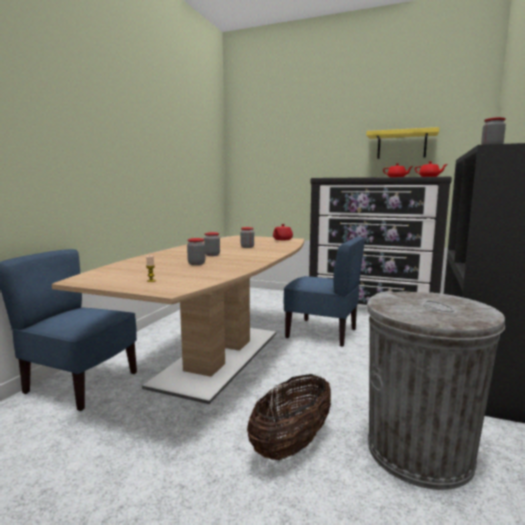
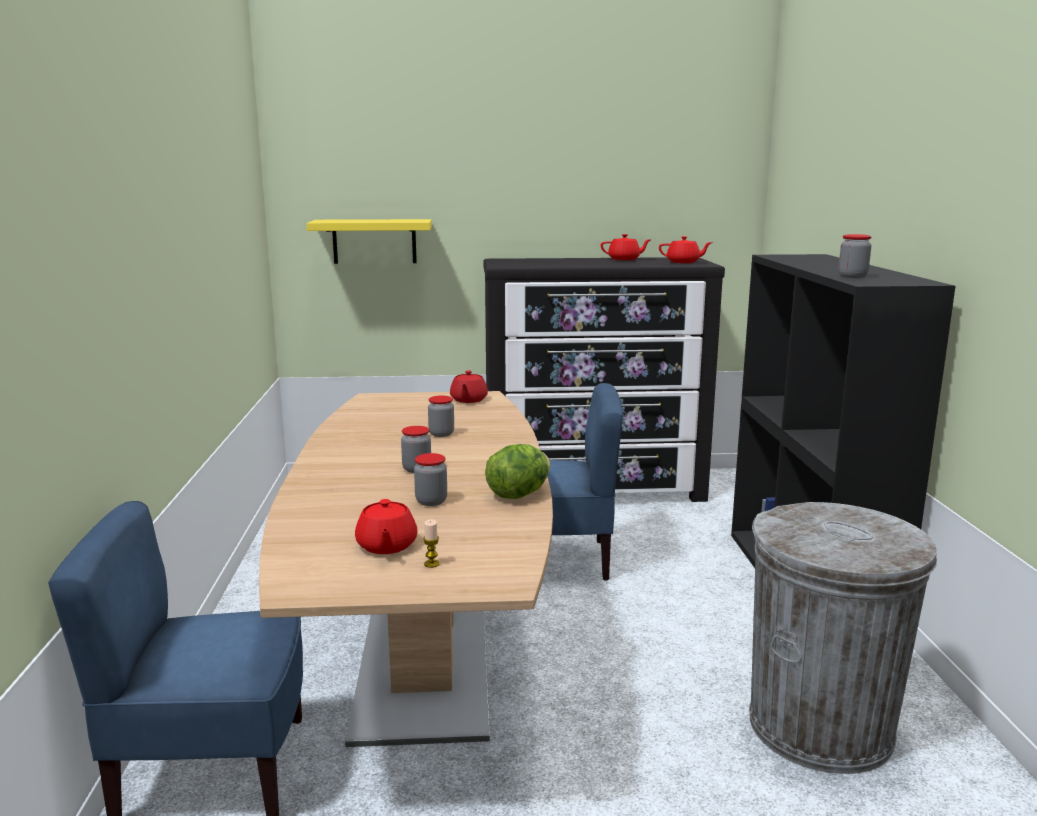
camera: 25 degrees left, 5 degrees up
(144, 273) = (386, 546): none -> red teapot
(243, 266) = (518, 494): none -> lettuce
(291, 444) = (664, 768): basket -> none
(401, 145) = (624, 198): yellow shelf -> yellow shelf (374, 241)

